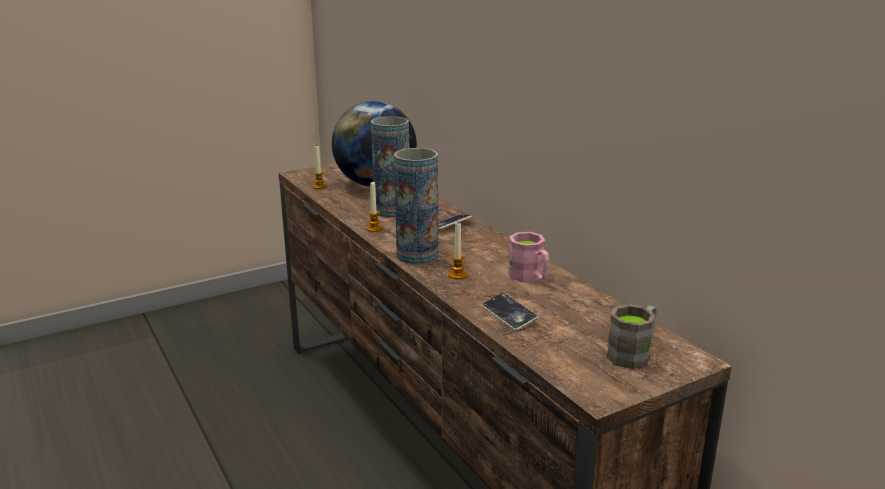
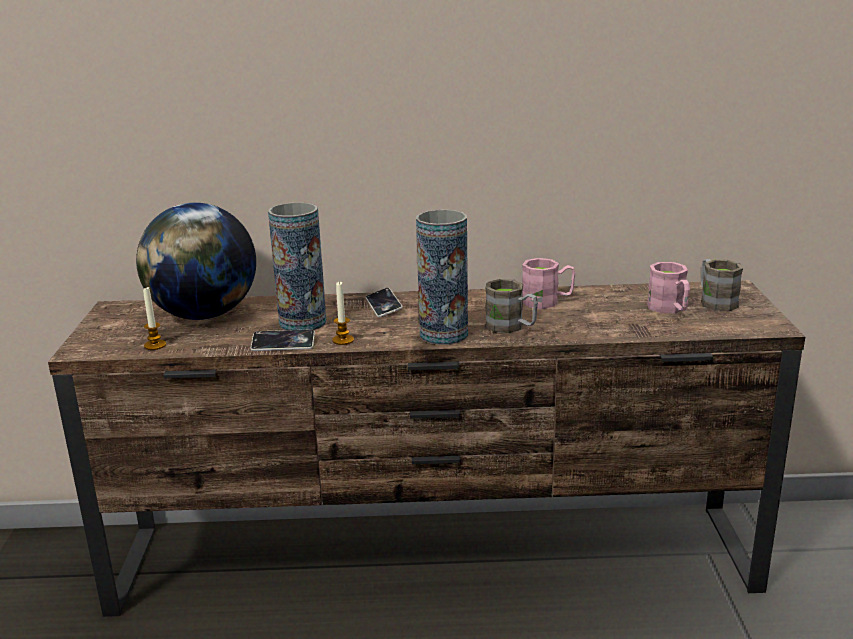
camera: 60 degrees left, 0 degrees up
(457, 275) = (511, 327): candle -> brown mug
(509, 315) = (615, 325): phone -> phone (283, 344)
(580, 333) = (670, 309): none -> pink mug

